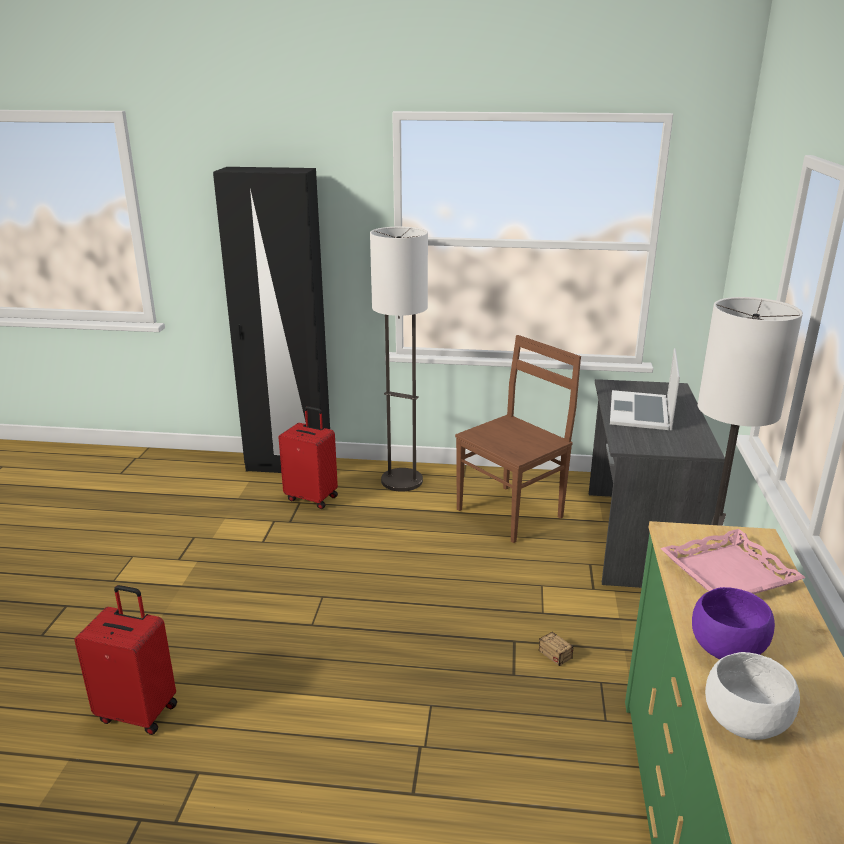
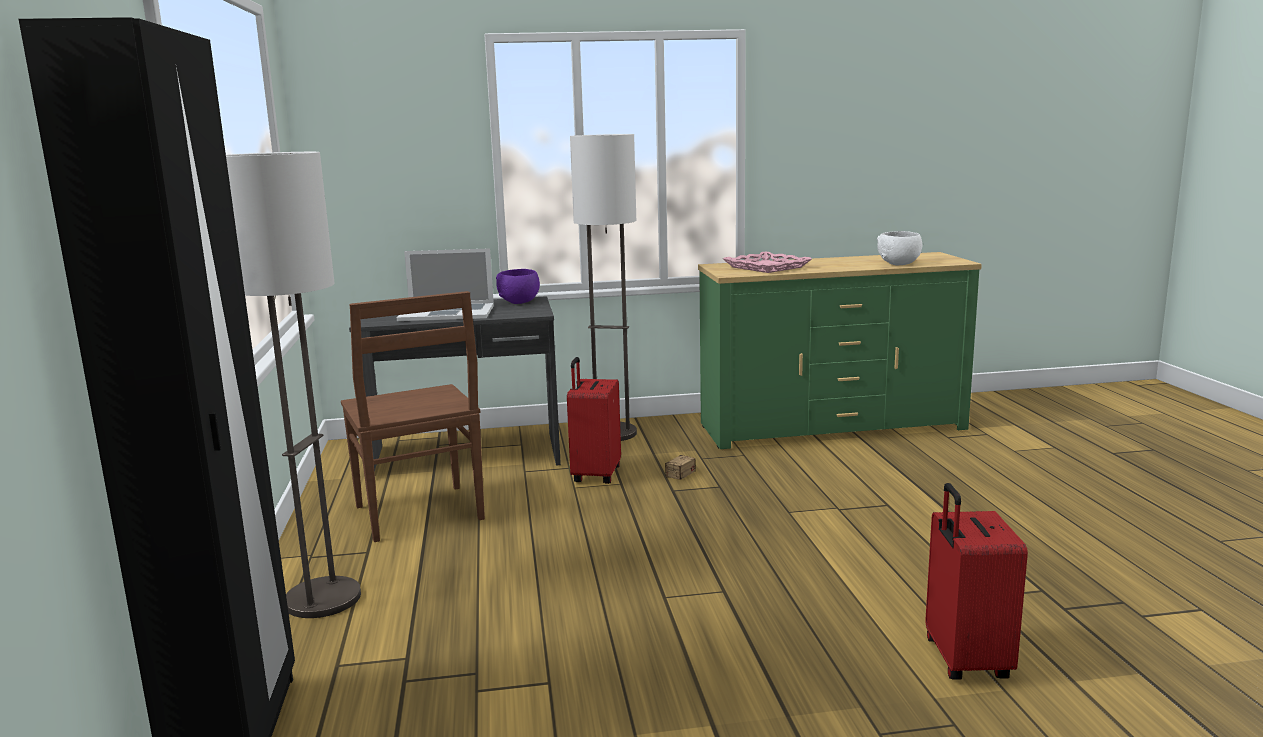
camera: 105 degrees left, 10 degrees down
(312, 497) = (385, 671): red suitcase -> red suitcase (595, 475)
(512, 512) = (419, 514): brown chair -> brown chair turned 150 degrees counterclockwise
(726, 650) = (846, 266): purple bowl -> purple bowl (519, 302)

